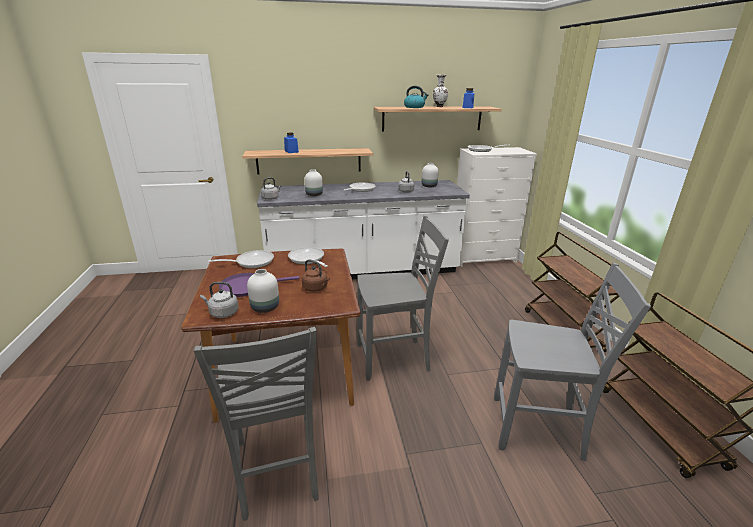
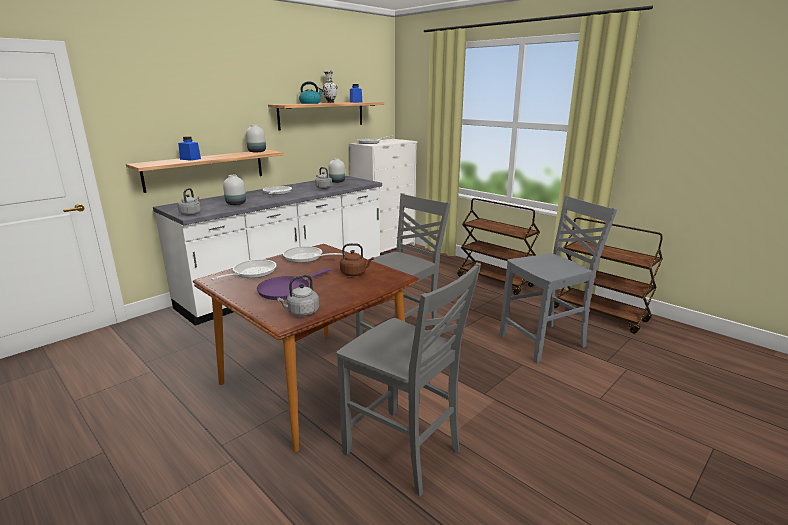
camera: 35 degrees left, 5 degrees down
(266, 308) = (336, 297): white vase -> white vase (257, 152)

